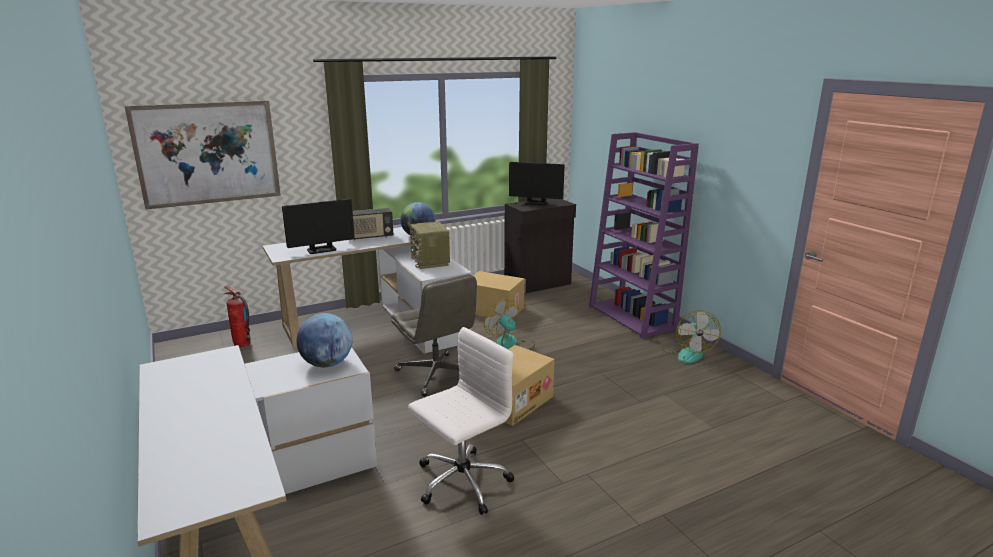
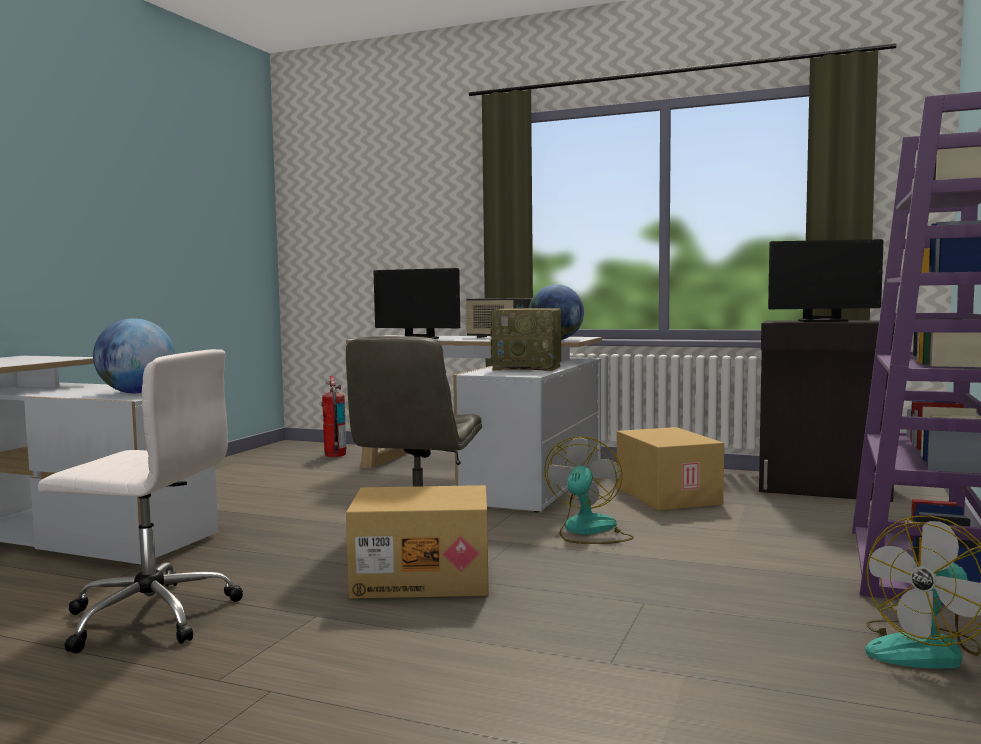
camera: 50 degrees right, 15 degrees down
(208, 153) = (356, 218): picture -> none
(430, 261) = (528, 368): radio -> radio turned 105 degrees counterclockwise
(536, 203) = (822, 321): monitor -> monitor turned 60 degrees counterclockwise

